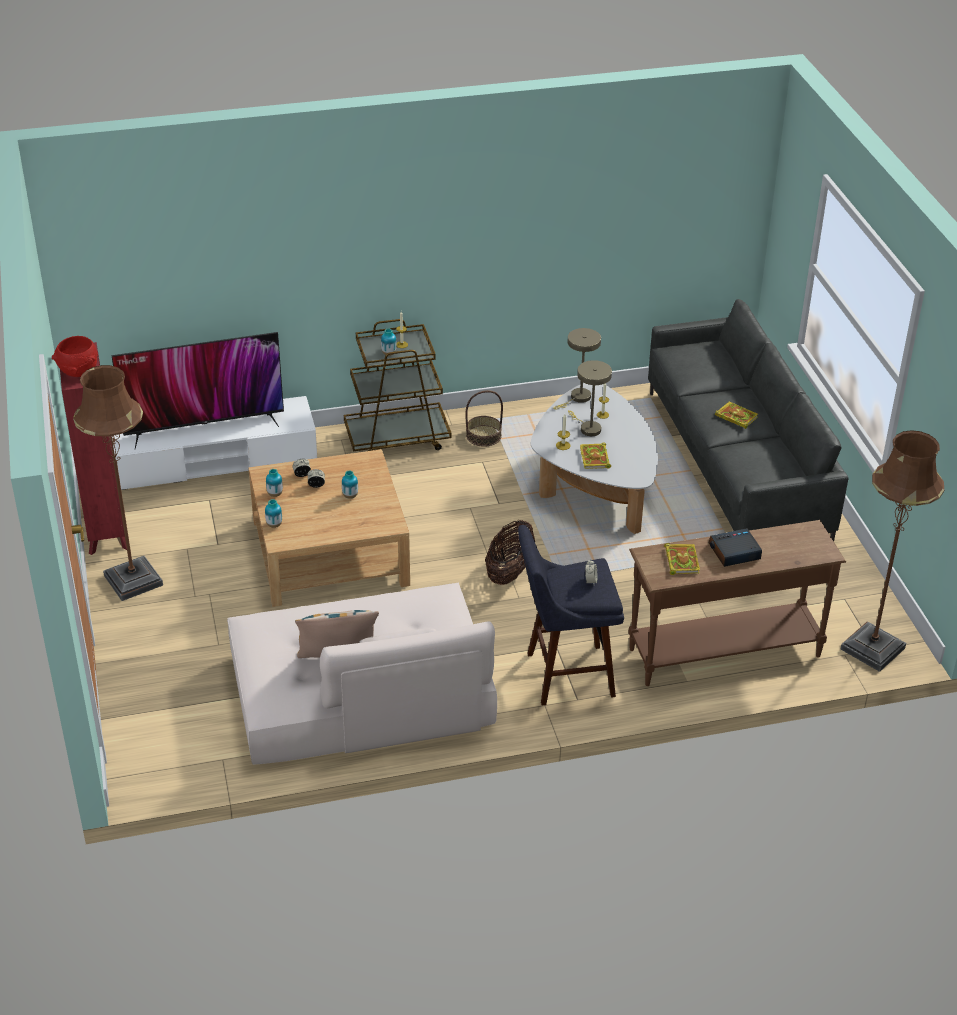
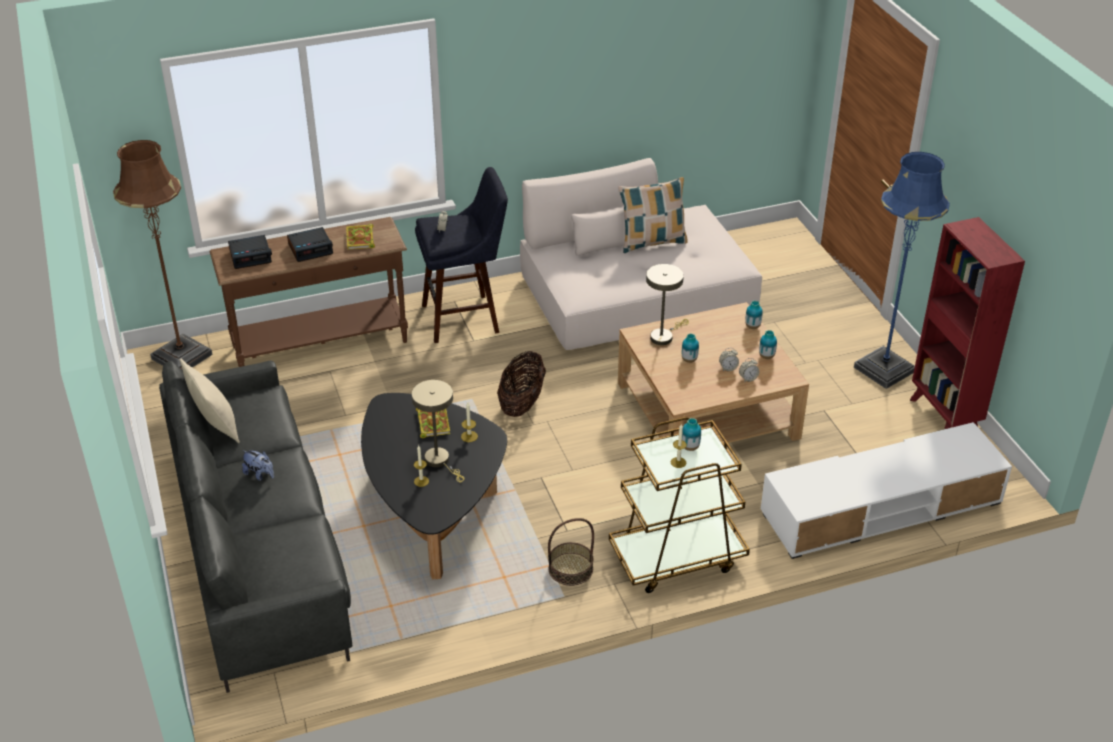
camera: 175 degrees right, 0 degrees up
(79, 372) = (977, 235): red bowl -> none
(133, 580) = (884, 369): brown floor lamp -> blue floor lamp
(204, 426) = (896, 468): television -> none
(578, 398) = (451, 503): beige table lamp -> beige table lamp (664, 336)
(594, 486) = (433, 508): white coffee table -> black coffee table
(735, 416) = (260, 475): book -> plush toy
(786, 457) = (215, 426): none -> beige pillow
(797, 547) = (251, 256): none -> alarm clock

